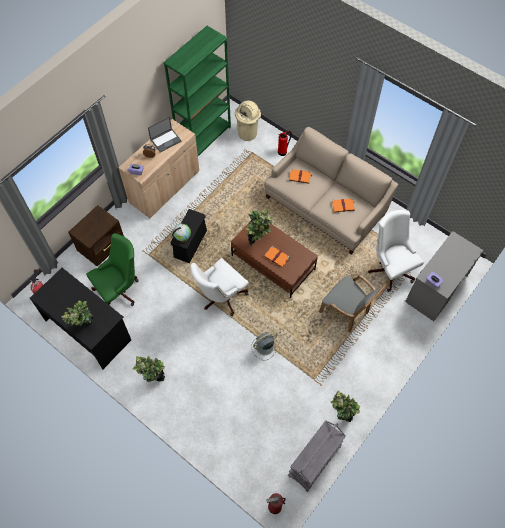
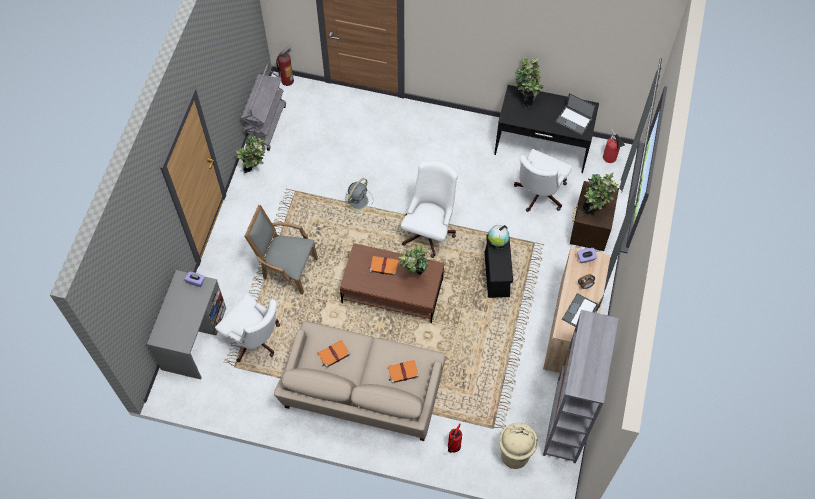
camera: 155 degrees right, 0 degrees up
(61, 290) = (574, 120): none -> laptop
(120, 290) = (538, 194): green office chair -> white office chair
(153, 378) = (450, 131): potted plant -> potted plant (594, 209)
(204, 138) = (566, 422): green bookcase -> grey bookcase

